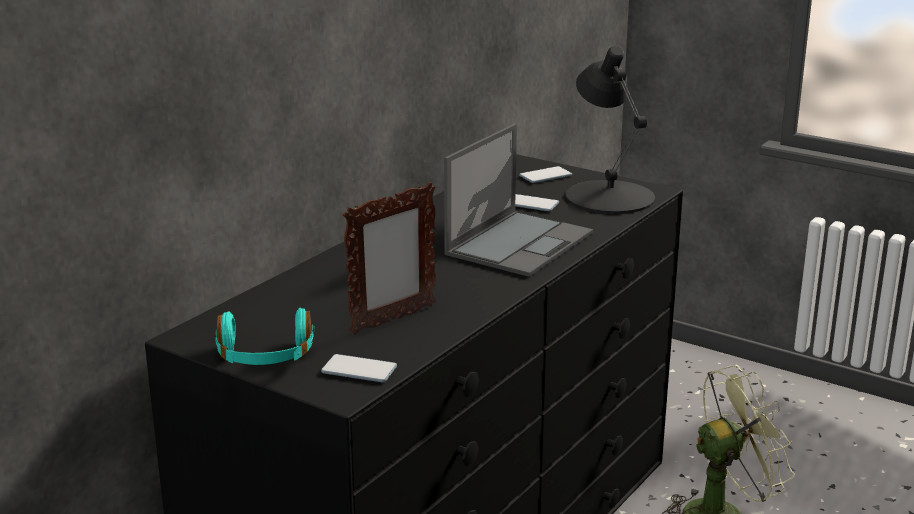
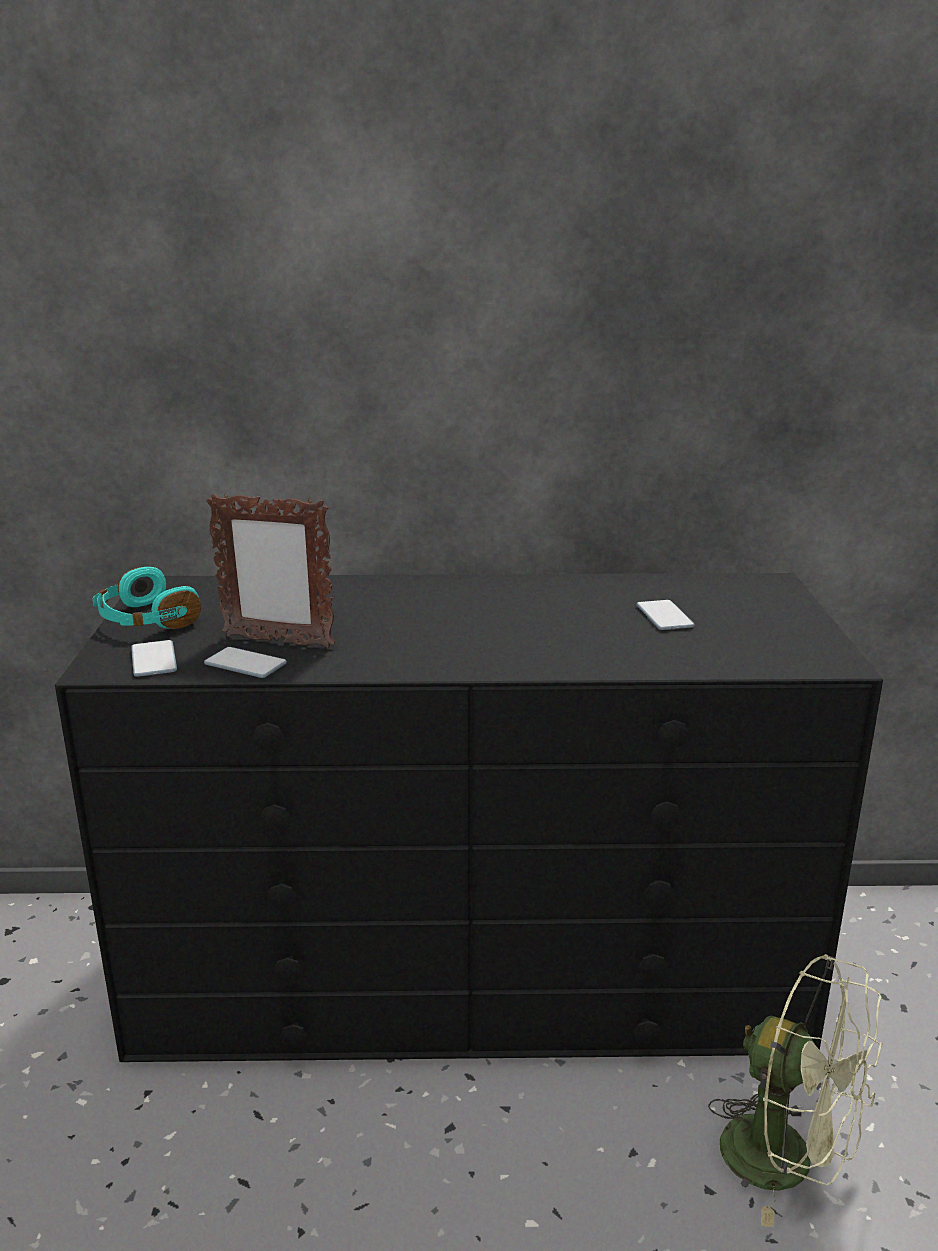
camera: 55 degrees right, 0 degrees up
(520, 243) = (548, 641): laptop -> none
(545, 176) = (759, 601): phone -> phone (245, 664)
(610, 196) = (767, 646): black table lamp -> none

